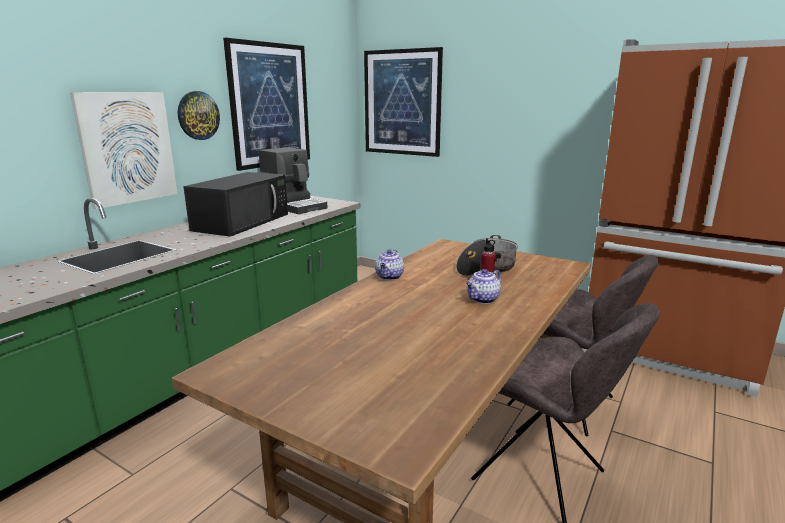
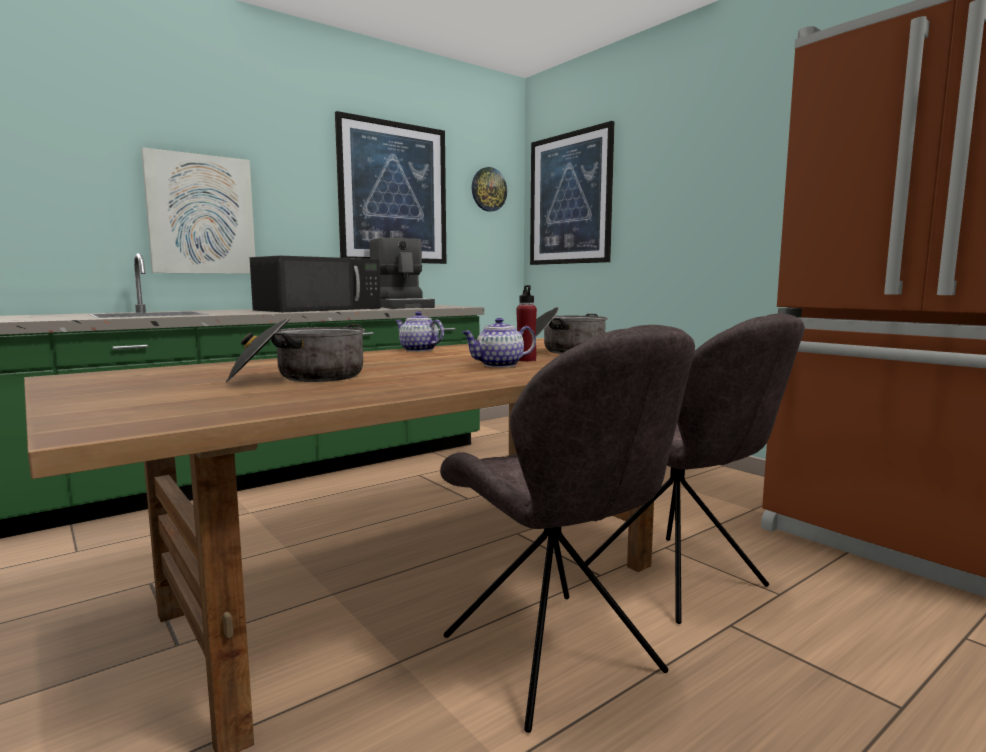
camera: 20 degrees right, 10 degrees down
(198, 115) = (294, 192): wall clock -> wall clock (488, 189)
(389, 277) = (418, 350): teapot -> teapot turned 90 degrees clockwise
(391, 343) = (300, 378): none -> cooking pot

